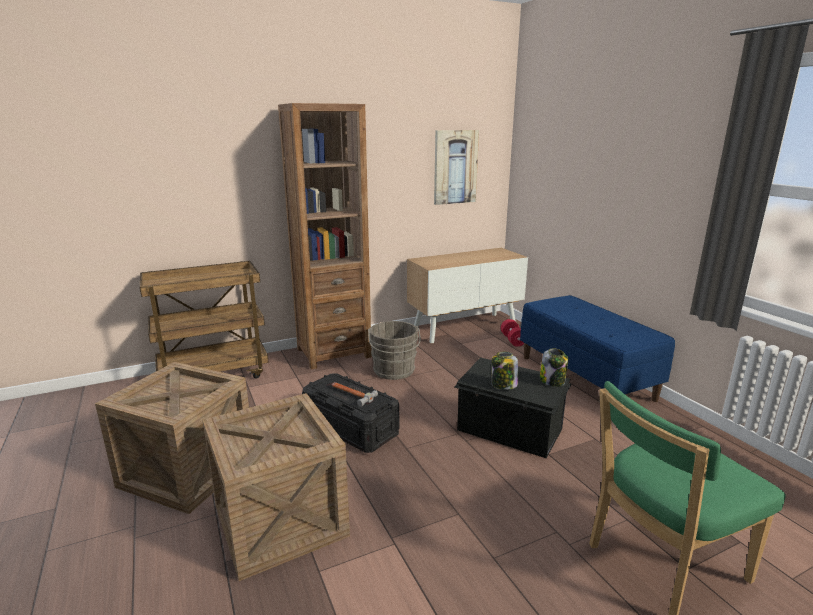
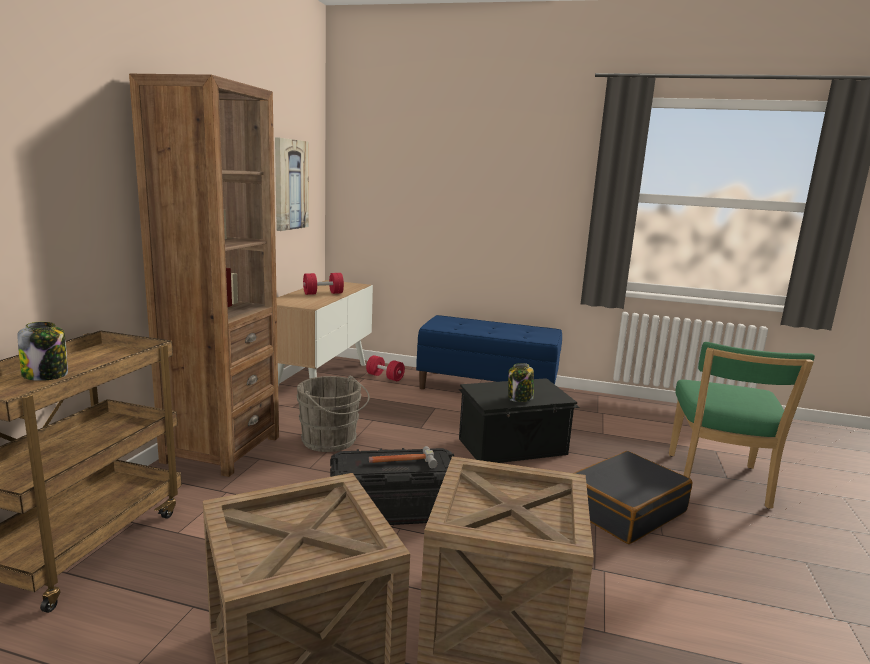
camera: 50 degrees left, 5 degrees down
(467, 258) = (323, 293): none -> red dumbbell
(503, 521) = (624, 509): none -> black suitcase
(552, 381) = (542, 383): jar -> jar (46, 375)

